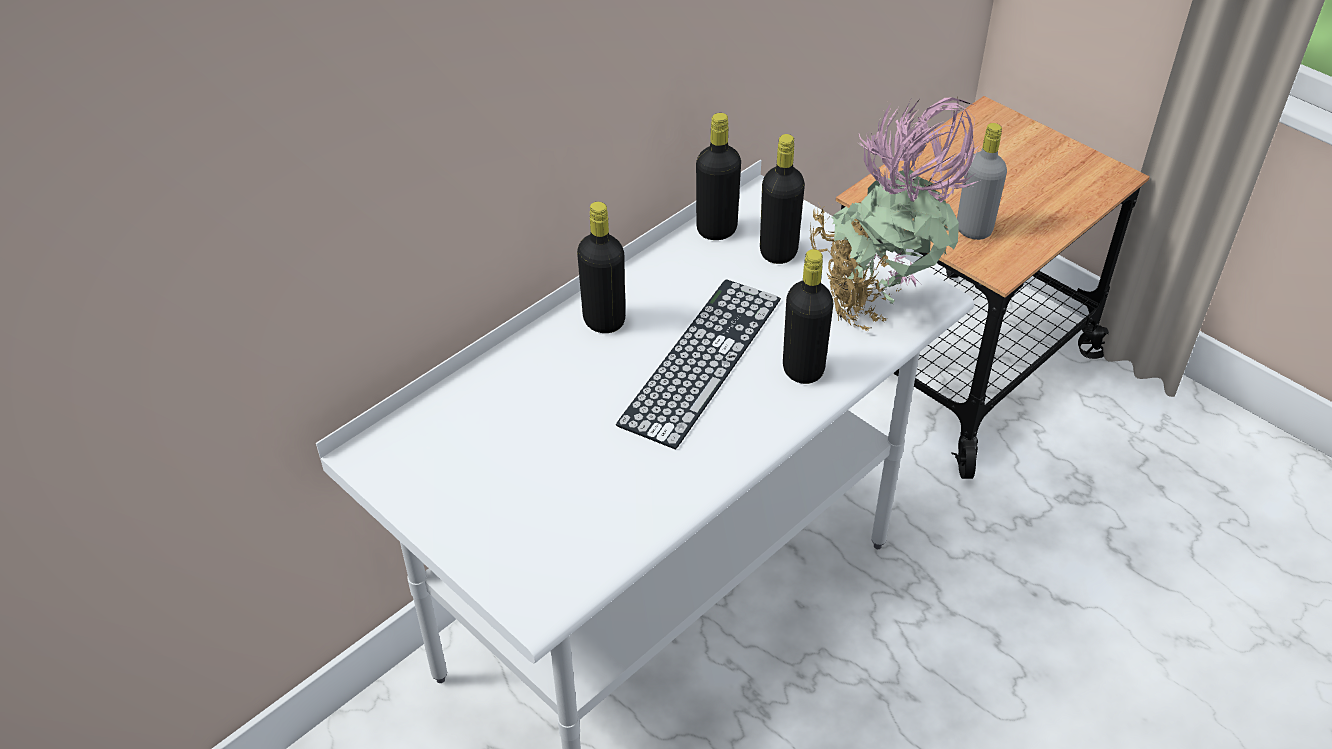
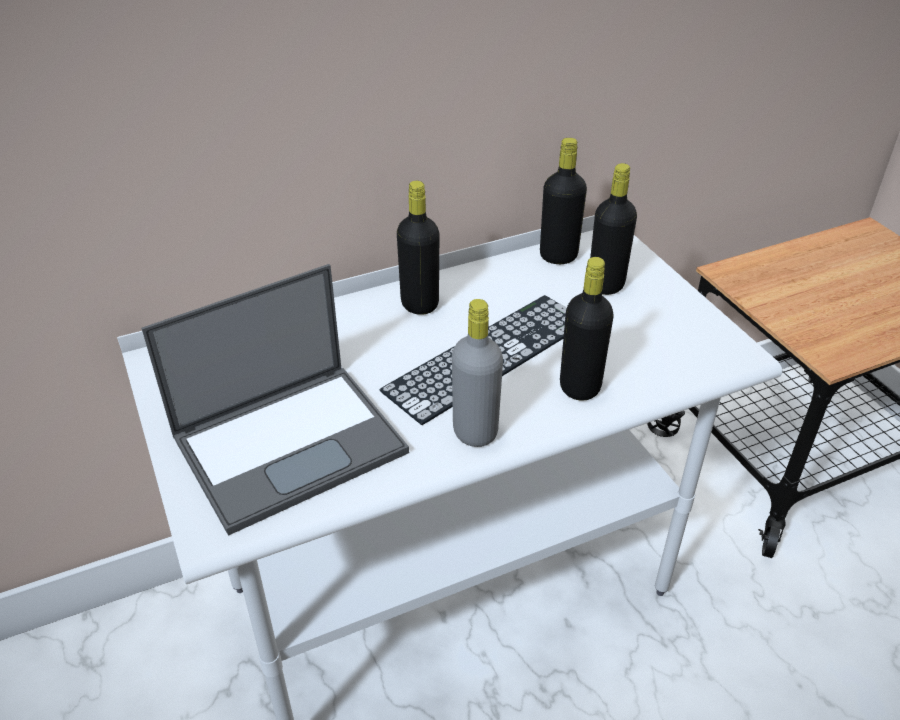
camera: 20 degrees right, 5 degrees down
(560, 502) = (291, 442): none -> laptop
(879, 305) = (682, 349): potted plant -> none
(973, 229) = (818, 320): grey bottle -> grey bottle (475, 432)

